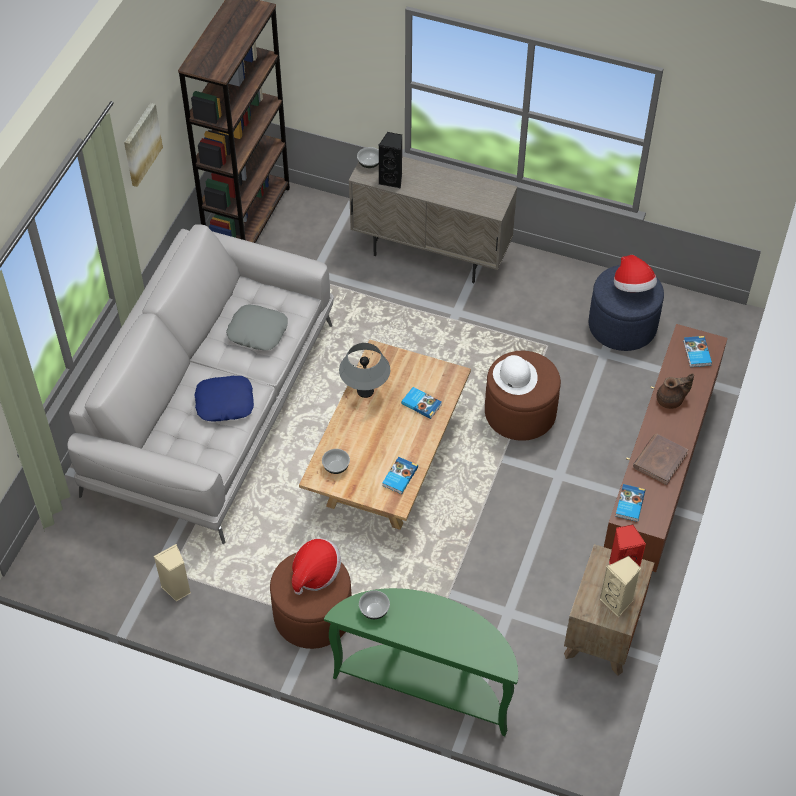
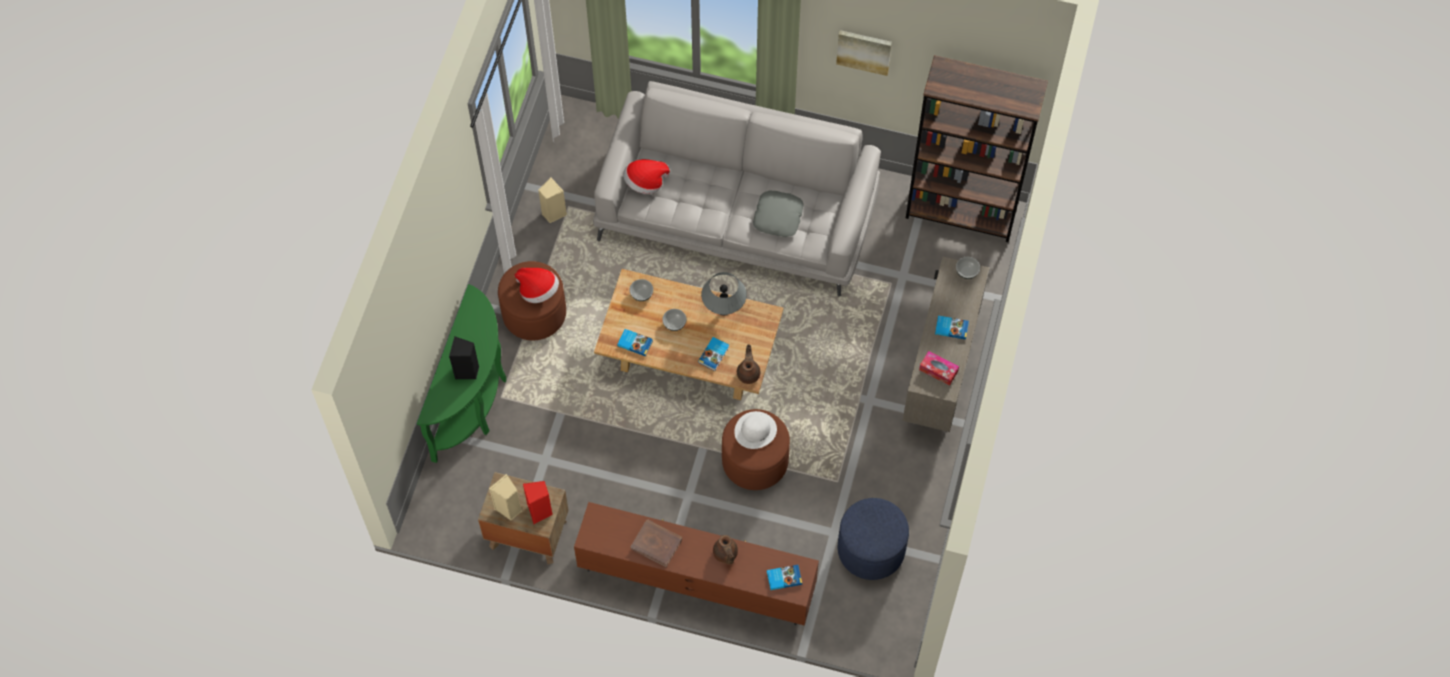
camera: 85 degrees right, 10 degrees up
(224, 402) = (698, 202): blue pillow -> none
(374, 610) = (476, 318): bowl -> bowl (674, 323)
(392, 179) = (948, 293): black speaker -> black speaker (467, 371)
(447, 375) = (748, 373): none -> brown teapot
(480, 195) = (938, 370): none -> tissue box
(629, 504) = (608, 518): book -> book (951, 328)
(633, 287) = (877, 531): hat -> hat (645, 182)

